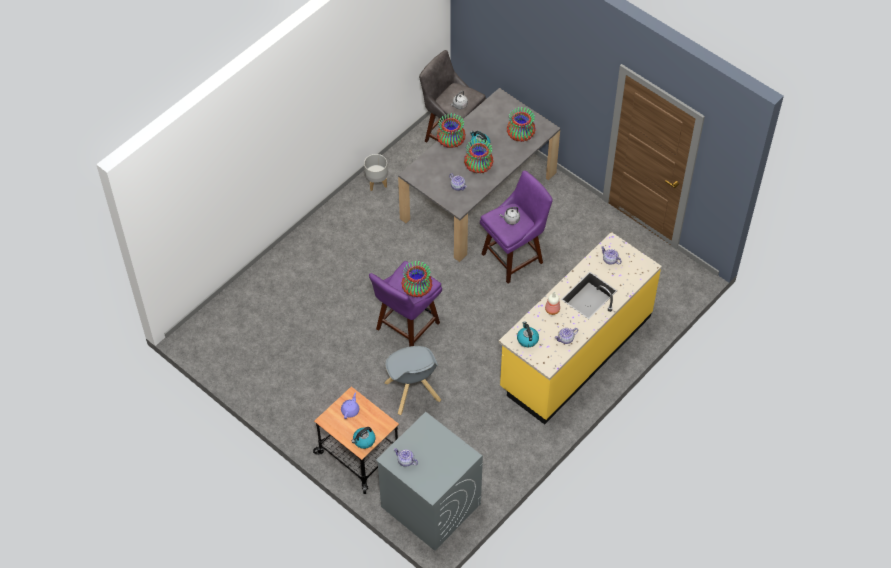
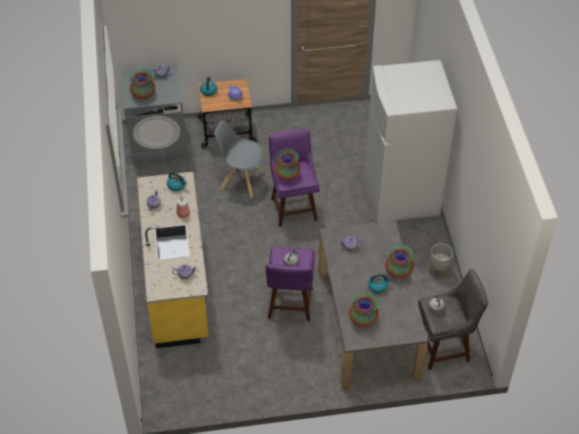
camera: 130 degrees right, 5 degrees down
(313, 258) = (400, 195): none -> white fridge
(478, 166) = (357, 271): vase -> vase (143, 94)

